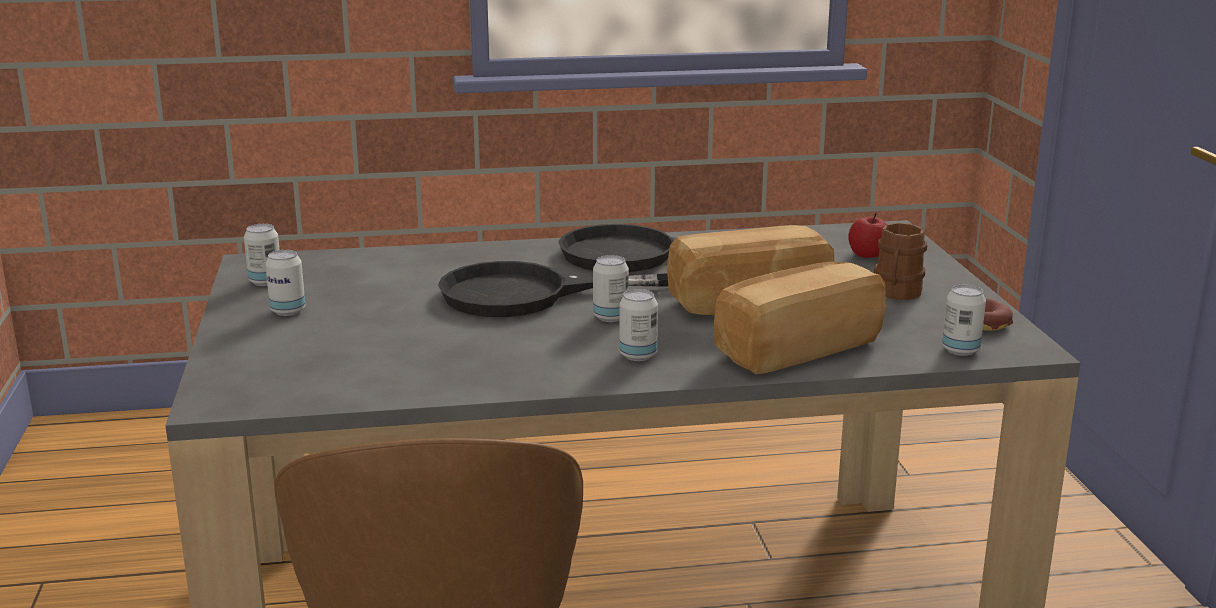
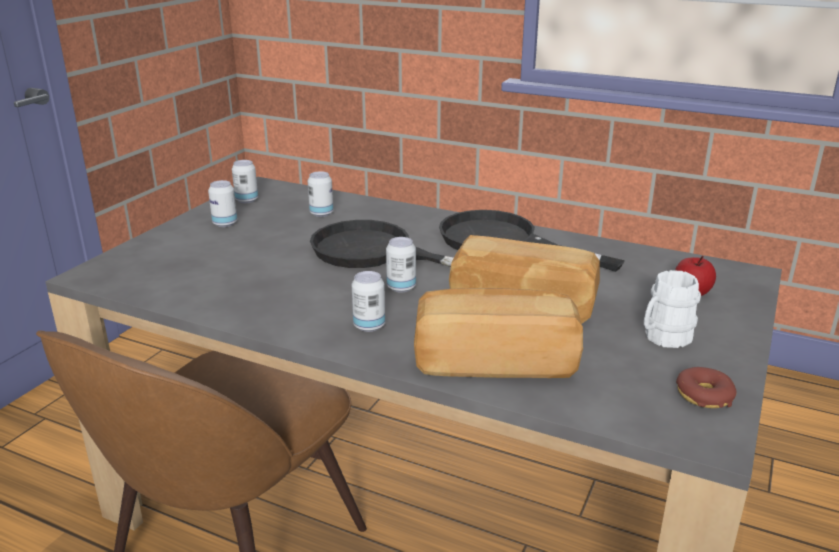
camera: 35 degrees right, 5 degrees up
(896, 293) = (663, 337): brown mug -> white mug
(960, 350) = (639, 416): can -> can (321, 213)

